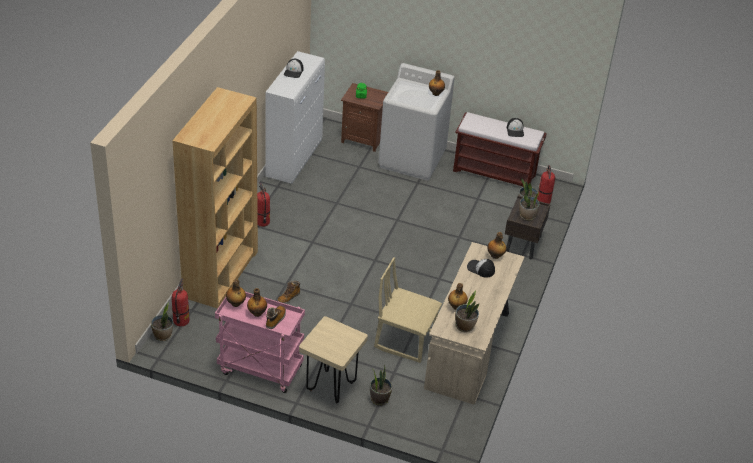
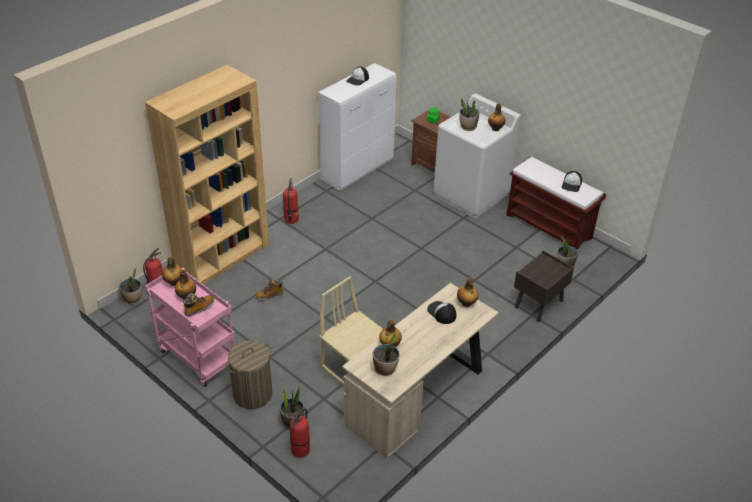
camera: 25 degrees right, 0 degrees up
(331, 386) = (253, 394): beige stool -> laundry basket
(527, 216) = (541, 273): potted plant -> potted plant (468, 127)
(543, 201) = (586, 266): fire extinguisher -> fire extinguisher (300, 450)

